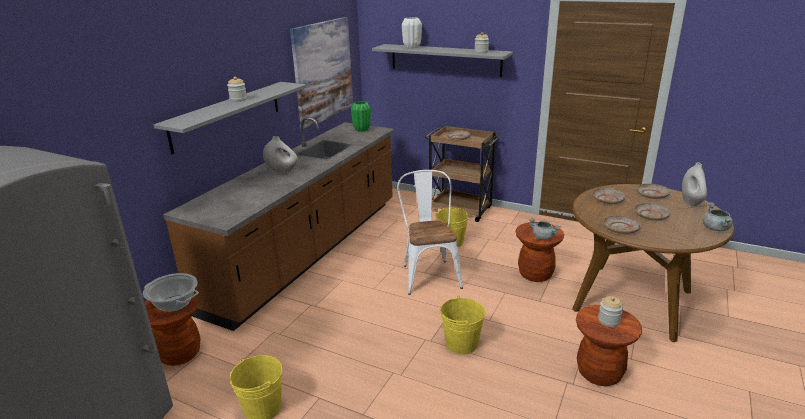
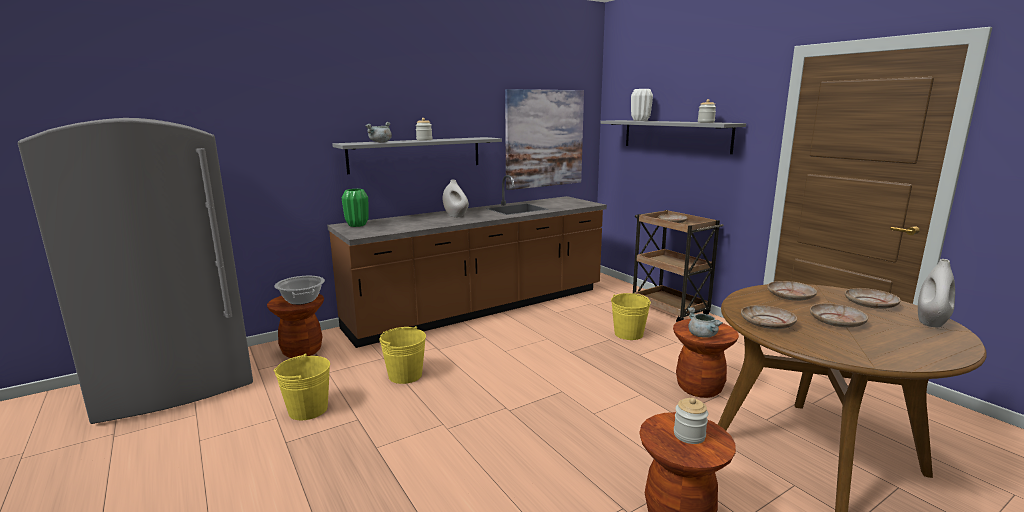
camera: 30 degrees right, 10 degrees down
(362, 129) = (574, 202): green vase -> green vase (357, 225)
(429, 273) = (574, 354): white chair -> none
(461, 343) = (538, 424): yellow bucket -> yellow bucket (405, 375)
(716, 229) = (936, 356): grey cooking pot -> grey cooking pot (380, 142)

